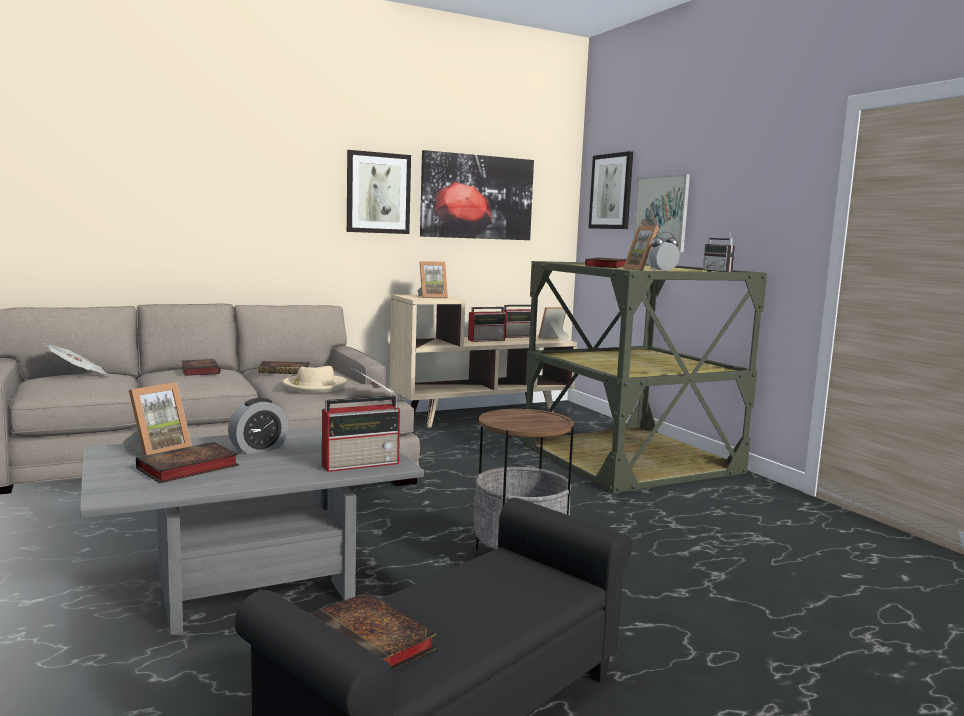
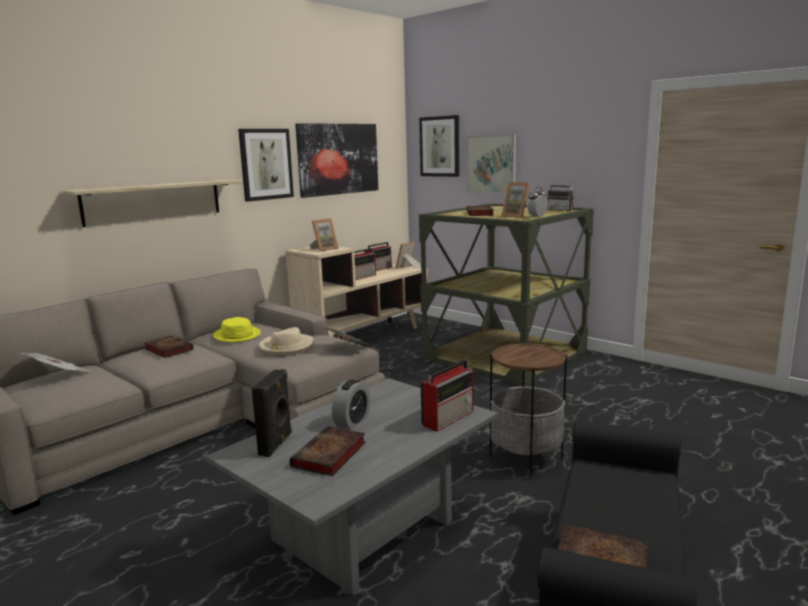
camera: 20 degrees left, 5 degrees up
(157, 451) = (276, 444): picture frame -> black speaker
(236, 218) = (153, 202): none -> shelf
(286, 371) = (237, 335): book -> yellow hat

